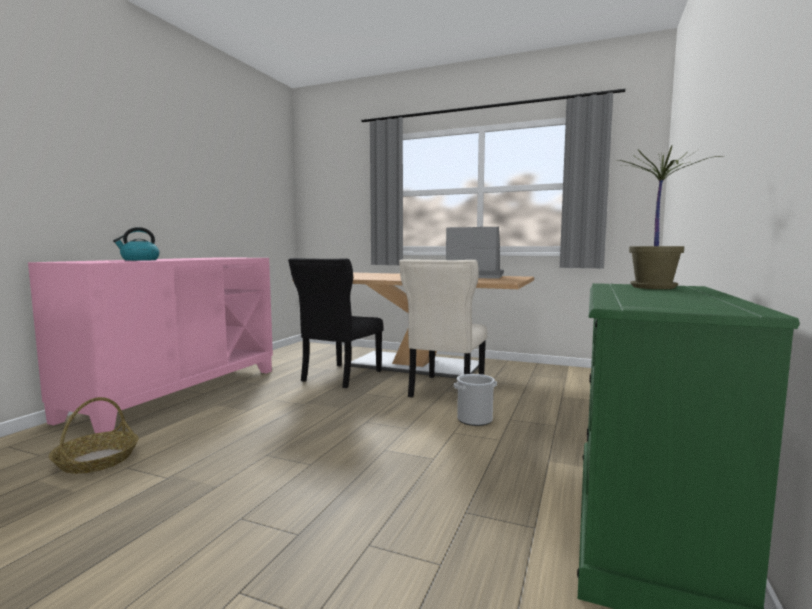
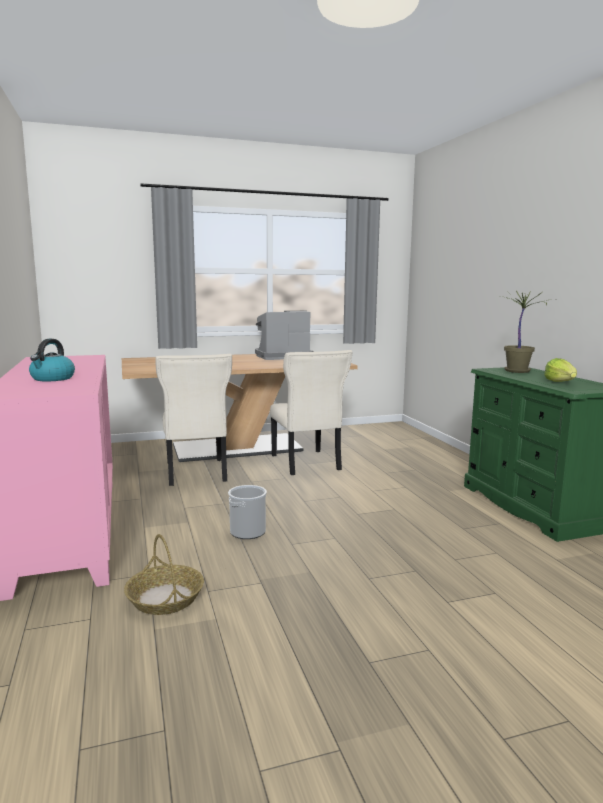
camera: 40 degrees left, 5 degrees up
(339, 377) = (196, 473): black chair -> beige chair
(474, 419) = (367, 479): bucket -> bucket (247, 532)
(658, 298) = (561, 382): none -> lettuce

